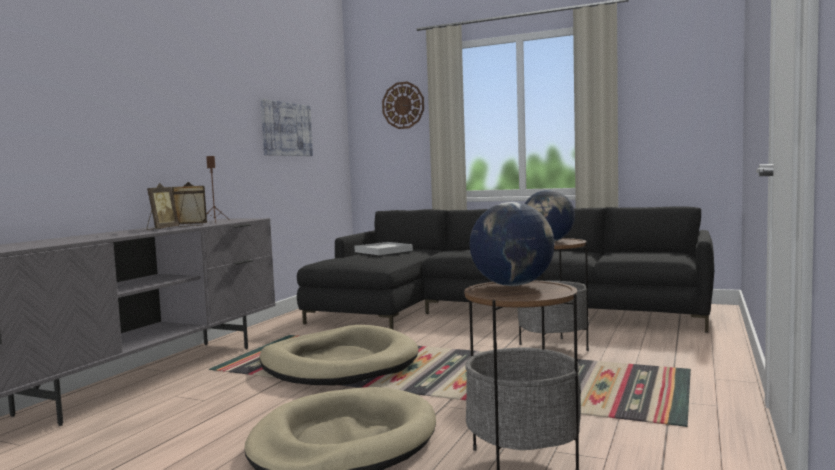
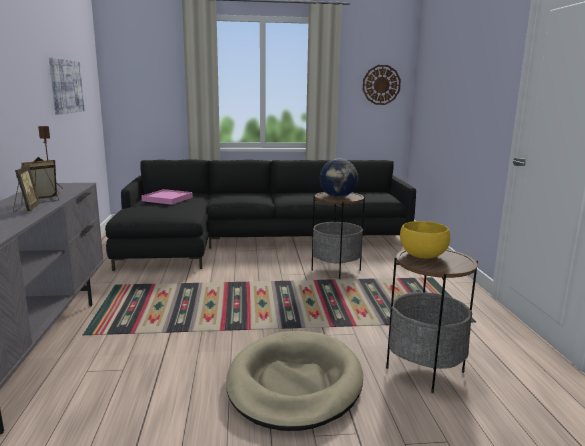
camera: 30 degrees left, 10 degrees up
(338, 363) = (198, 309): beige dog bed -> none
(383, 251) = (167, 199): white tray -> pink tray
(403, 105) = (156, 65): wall clock -> wall clock (381, 85)
(513, 285) = (423, 254): globe -> yellow bowl

